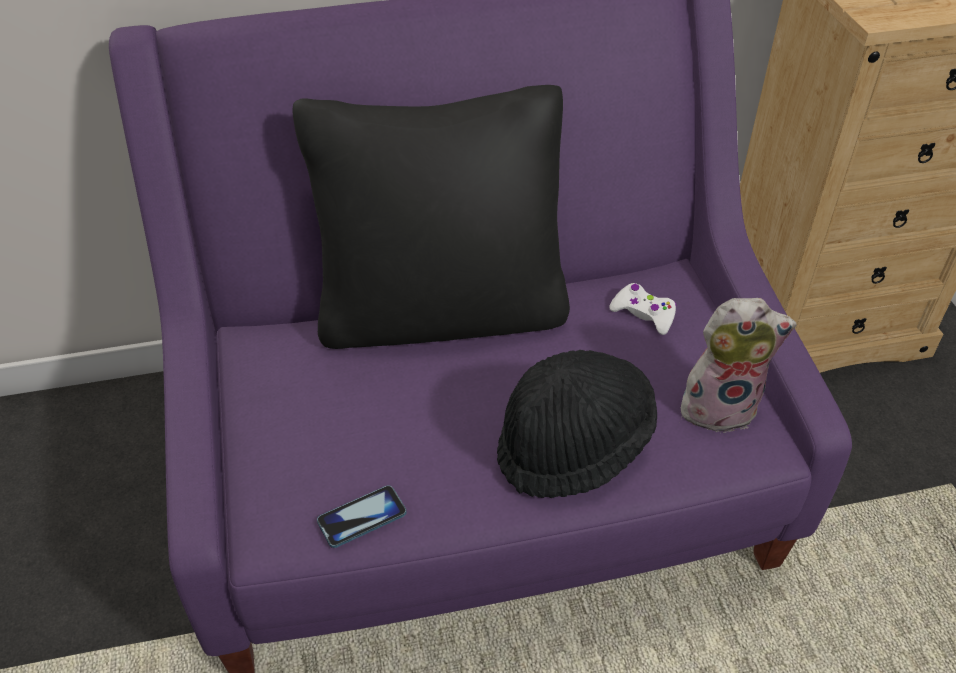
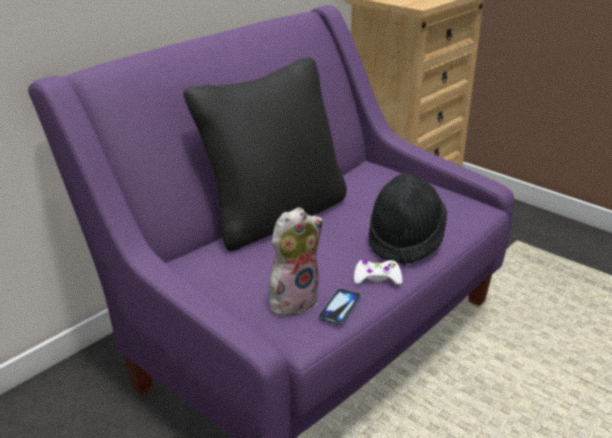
camera: 35 degrees left, 15 degrees down
(643, 314) = (374, 183): white game controller -> white game controller (377, 278)
(720, 406) = (448, 203): plush toy -> plush toy (293, 300)

